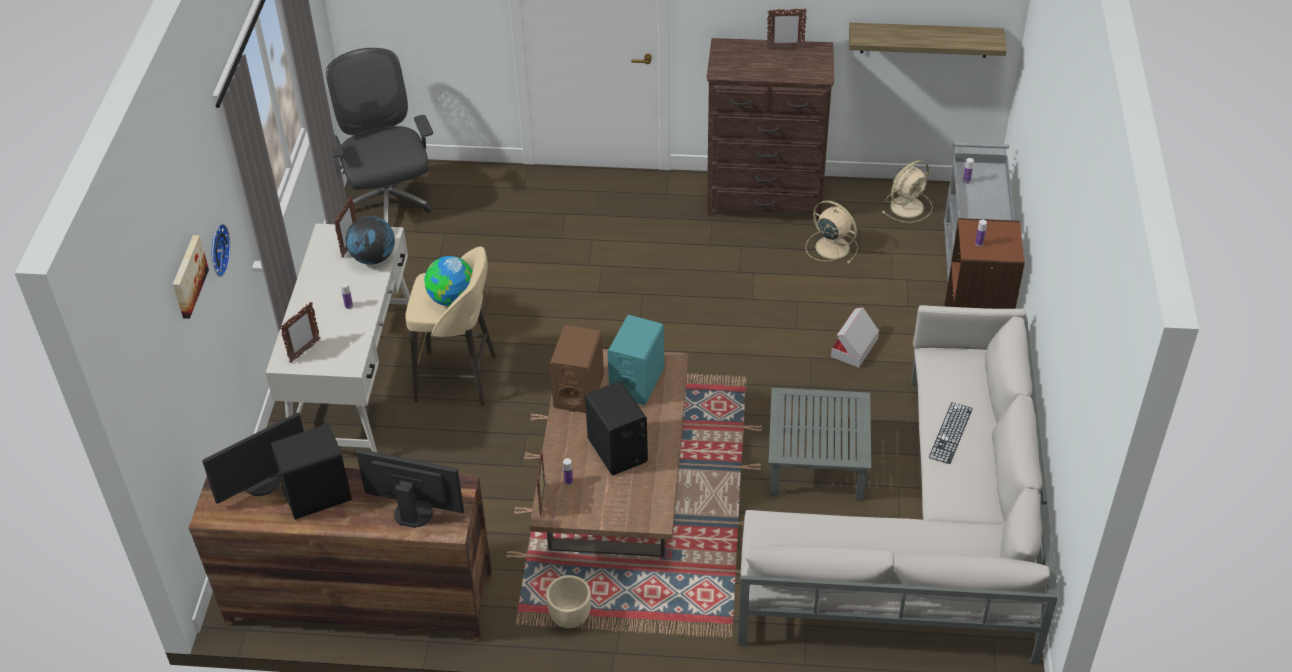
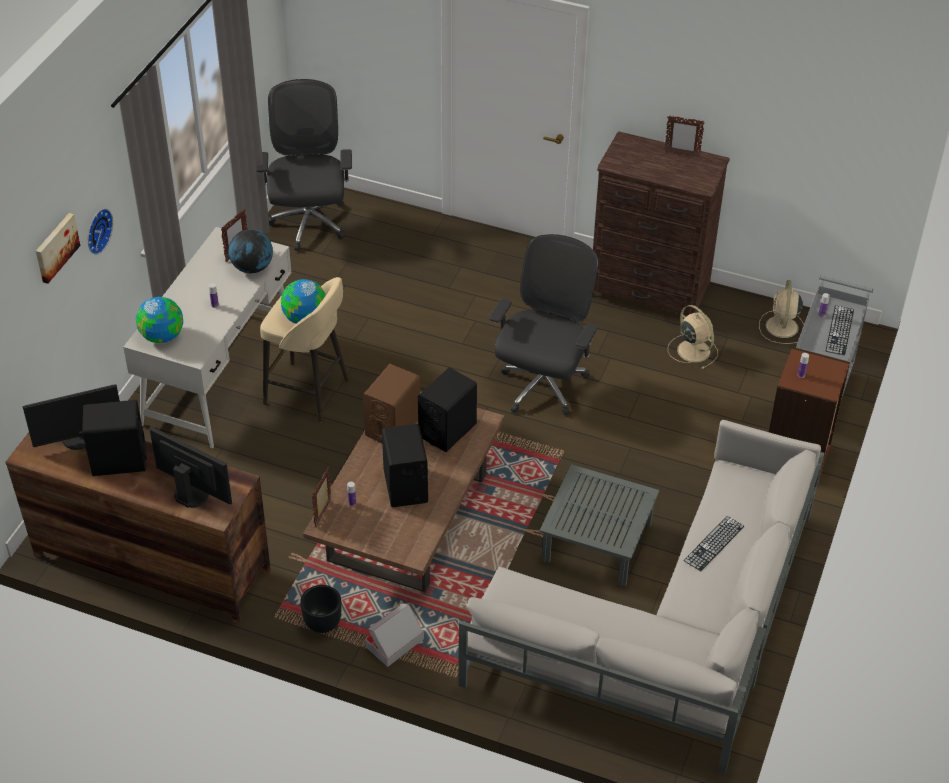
camera: 15 degrees right, 0 degrees up
(304, 351) = (162, 336): picture frame -> globe
(570, 617) = (322, 623): beige planter -> black planter
(637, 382) = (447, 430): turquoise speaker -> black speaker
(698, 316) = (543, 386): none -> office chair
(854, 348) = (675, 448): cardboard box -> cardboard box (394, 643)
(908, 206) = (782, 328): beige fan -> beige fan turned 120 degrees clockwise
(924, 40) = (816, 172): shelf -> none
(990, 192) = (839, 330): none -> keyboard

